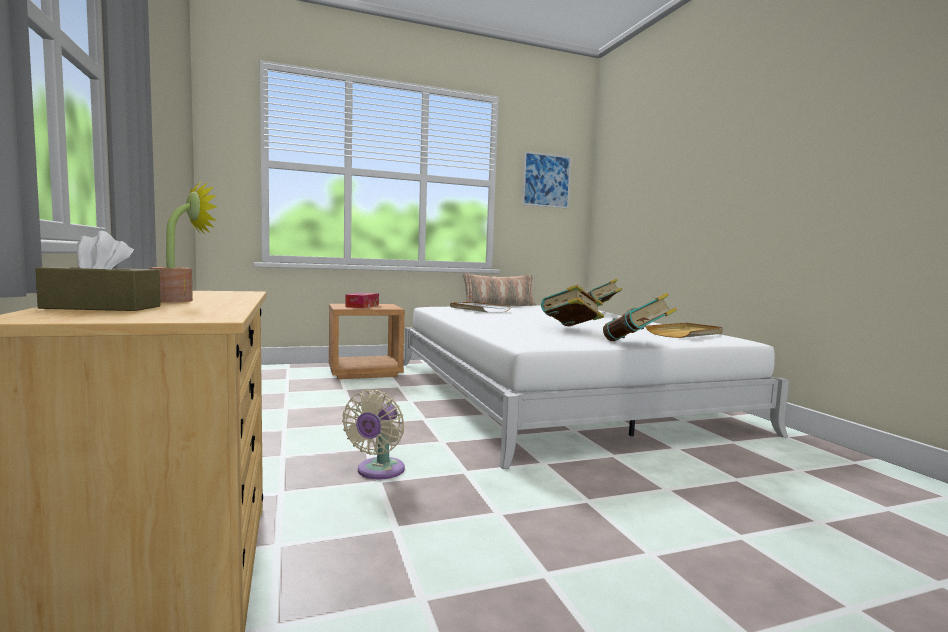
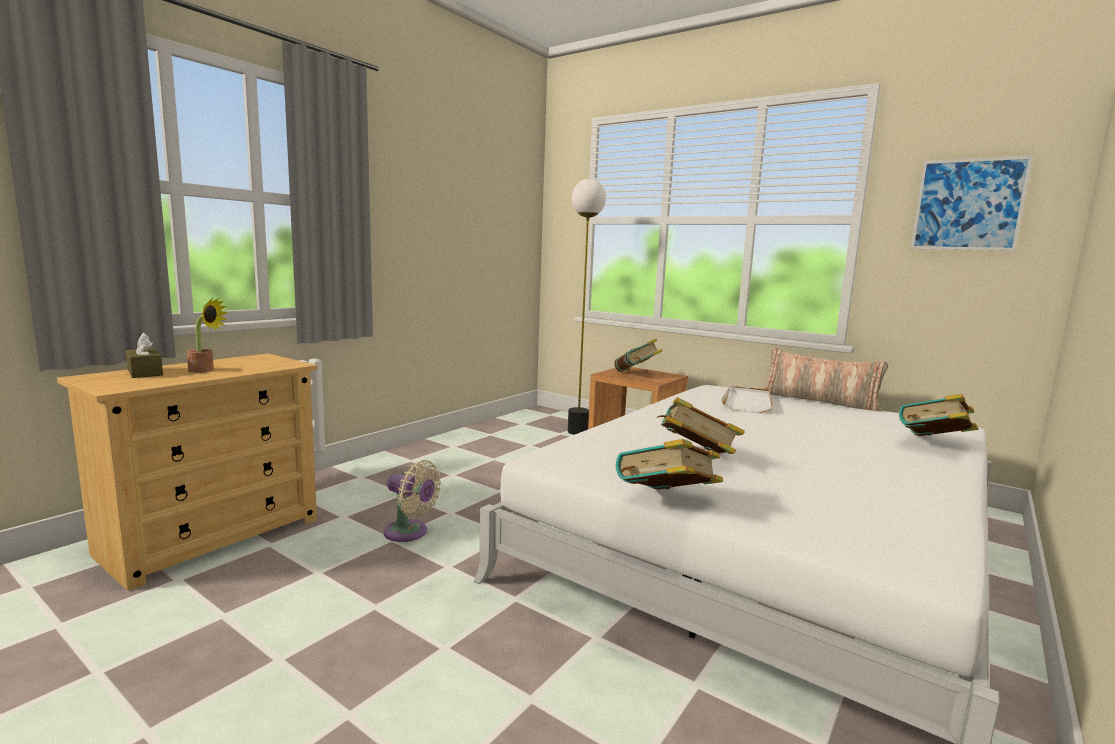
camera: 55 degrees right, 5 degrees up
(298, 374) = (578, 432): none -> floor lamp
(362, 306) = (636, 374): tissue box -> book
(378, 471) = (409, 533): beige fan -> beige fan turned 135 degrees counterclockwise
(686, 333) = (870, 523): beige tray -> none

